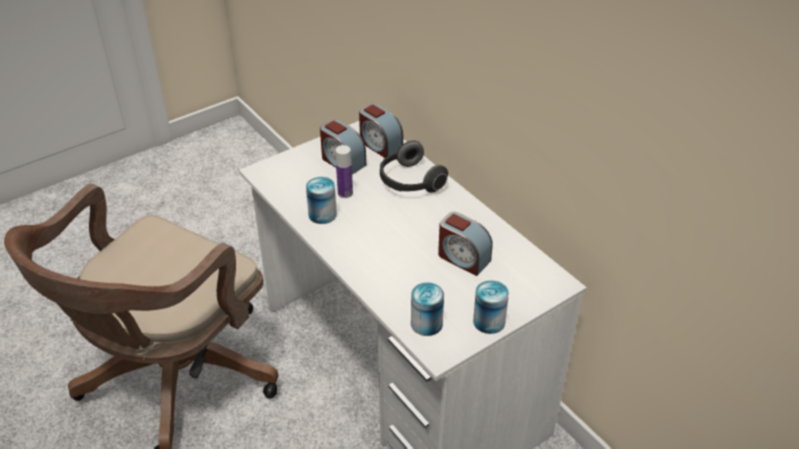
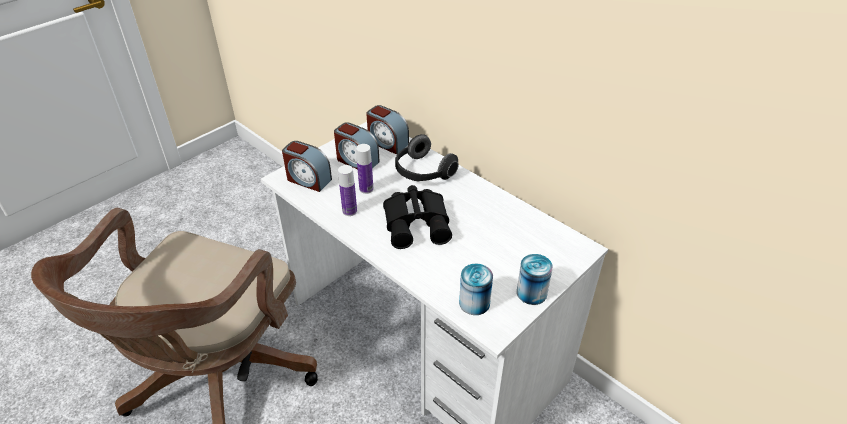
camera: 10 degrees left, 0 degrees up
(322, 214) = (349, 211): can -> bottle
(390, 235) = (418, 223): none -> black binoculars
(463, 258) = (490, 236): alarm clock -> alarm clock (308, 180)

